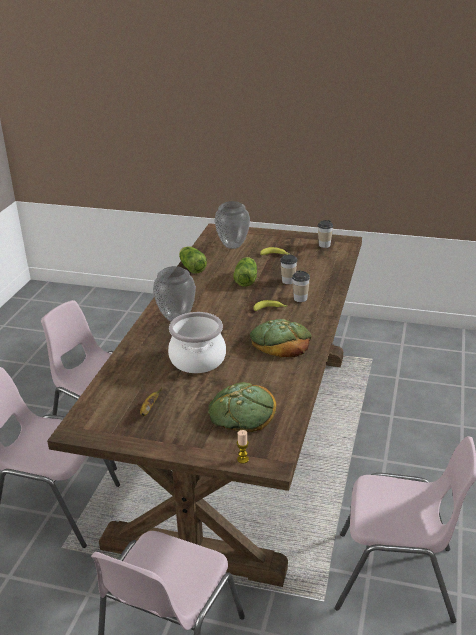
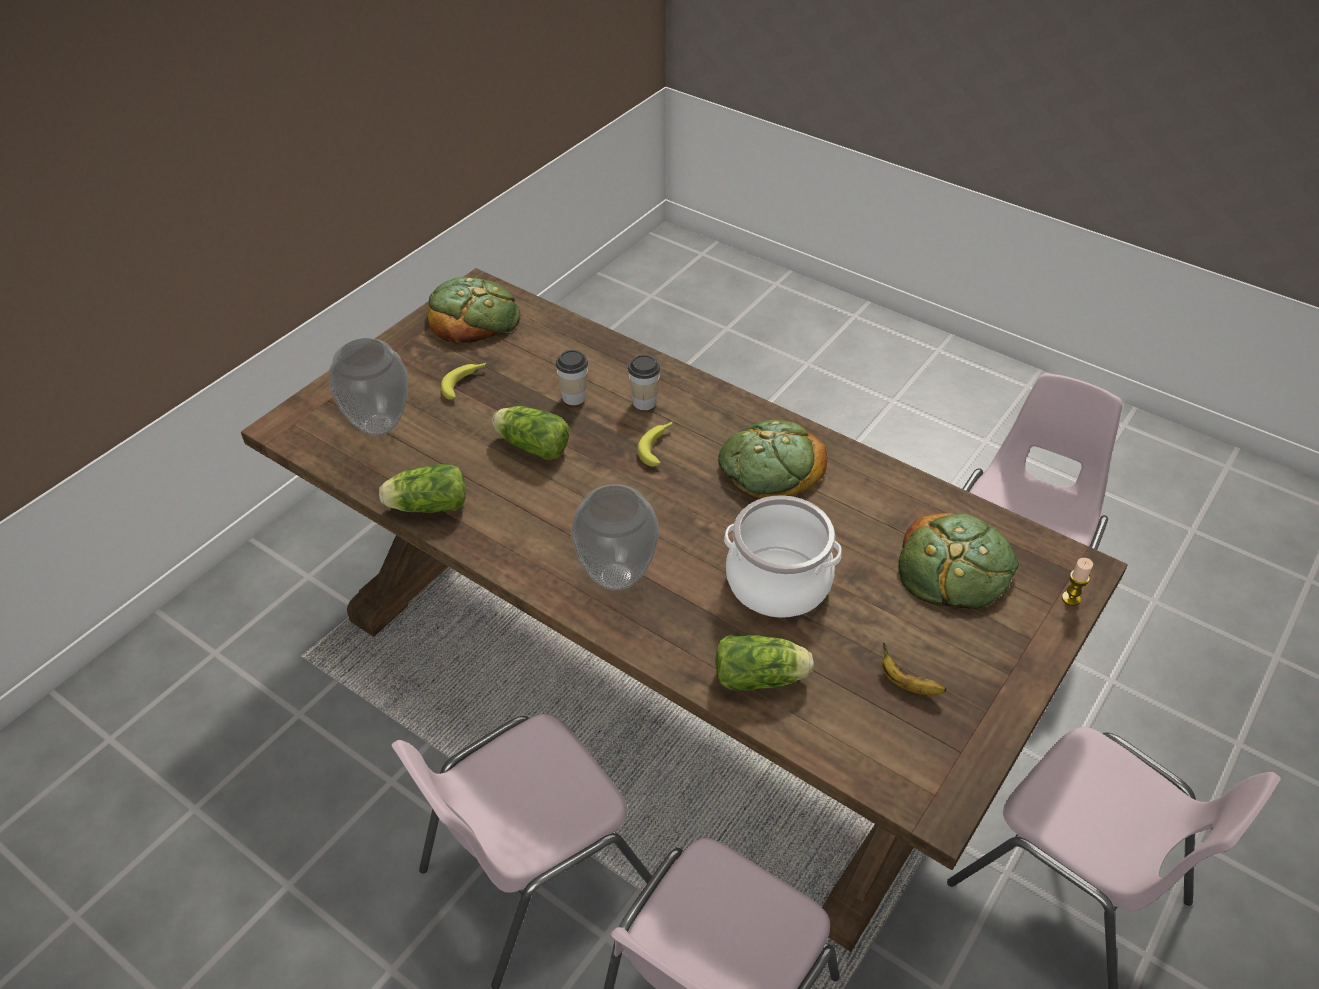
camera: 70 degrees left, 15 degrees up
(134, 367) = (762, 678): none -> lettuce
(324, 245) = (473, 316): cup -> bread

